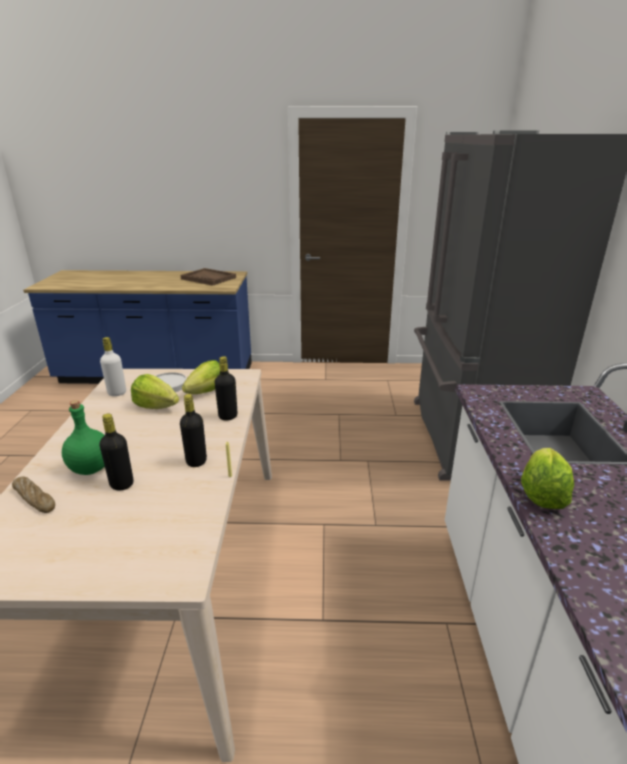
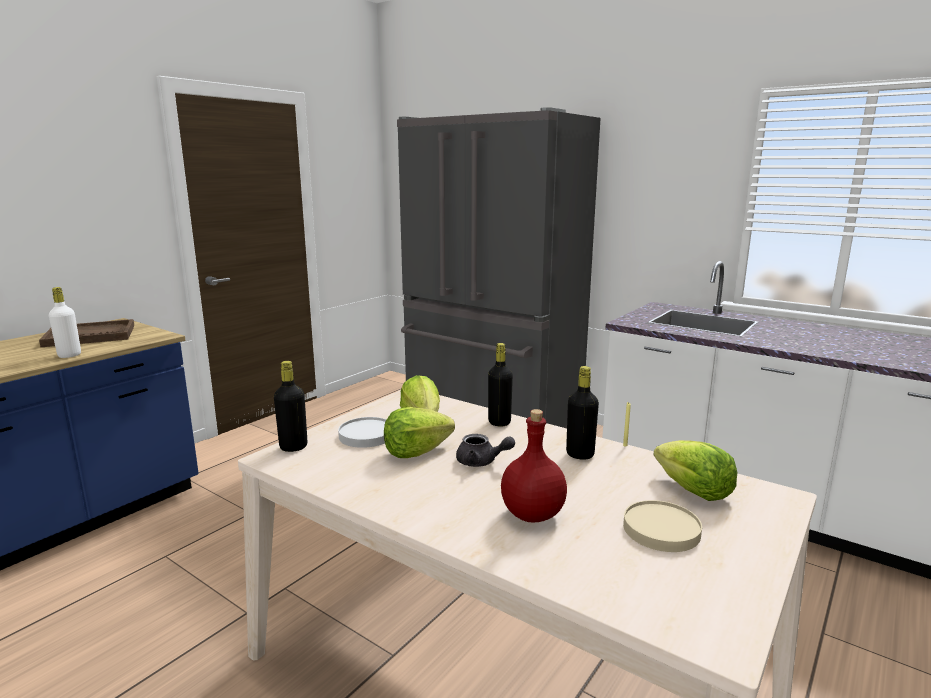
camera: 55 degrees left, 10 degrees down
(34, 499) = (572, 563): bread -> none
(90, 469) = (532, 515): green bottle -> red bottle
(92, 523) = (661, 530): none -> beige plate
(117, 393) = (333, 468): white bottle -> white bottle (69, 355)
(122, 484) = (590, 501): black bottle -> black bottle (293, 447)
(156, 430) = (481, 462): none -> grey teapot
(542, 494) = (779, 344): lettuce -> lettuce (692, 491)

